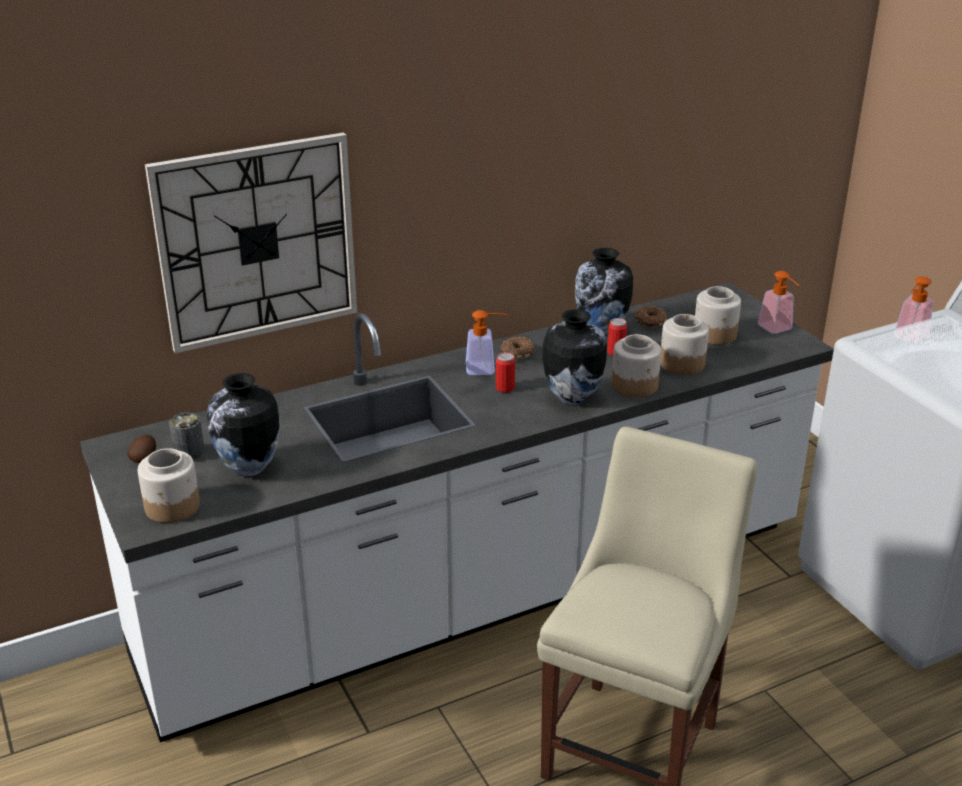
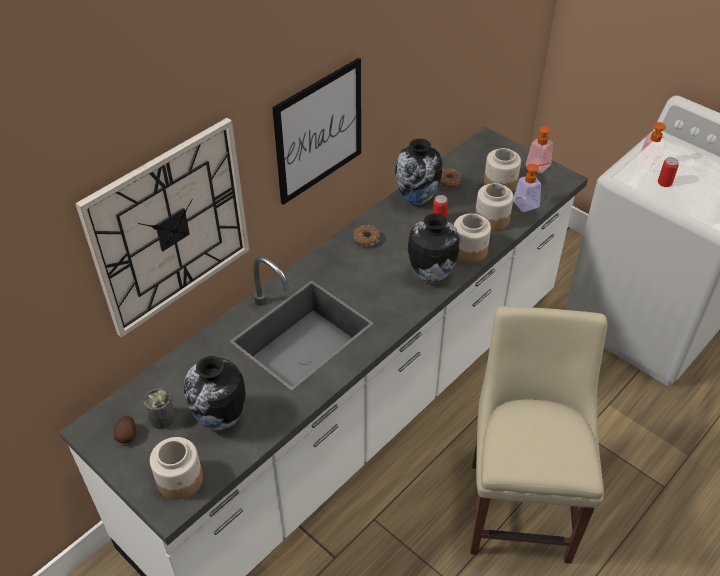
camera: 20 degrees left, 15 degrees up
(469, 196) = (319, 131): none -> picture
(486, 369) = (351, 262): soap dispenser -> soap dispenser (530, 203)
(505, 388) = (376, 278): can -> can (664, 183)

